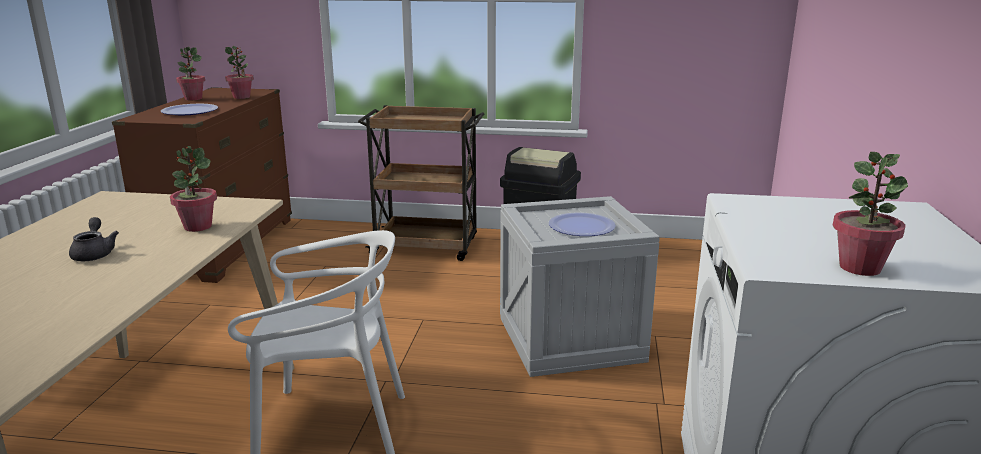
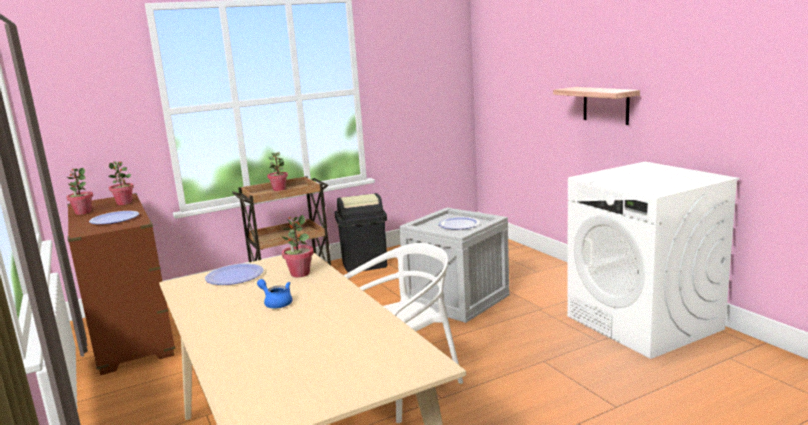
camera: 35 degrees left, 5 degrees down
(94, 254) = (276, 303): grey teapot -> blue teapot
(153, 207) = (235, 276): none -> plate
(860, 268) = (678, 185): potted plant -> potted plant (279, 189)
(908, 72) = (606, 105): none -> shelf

